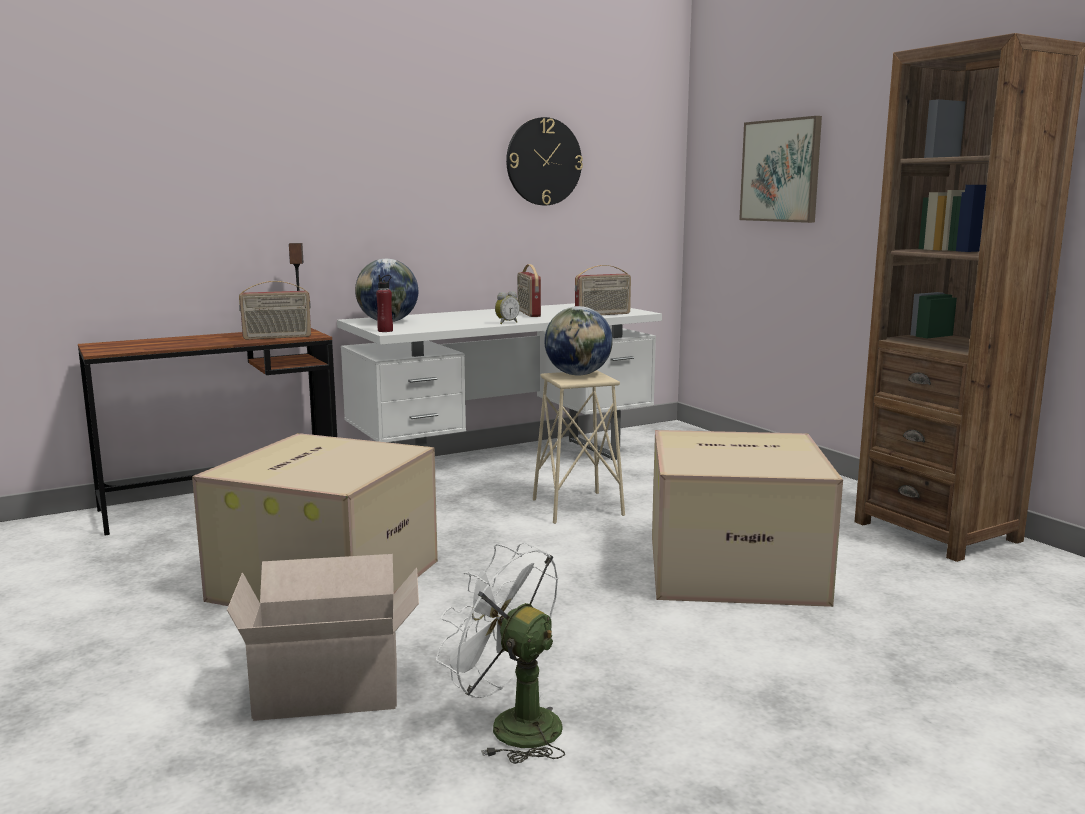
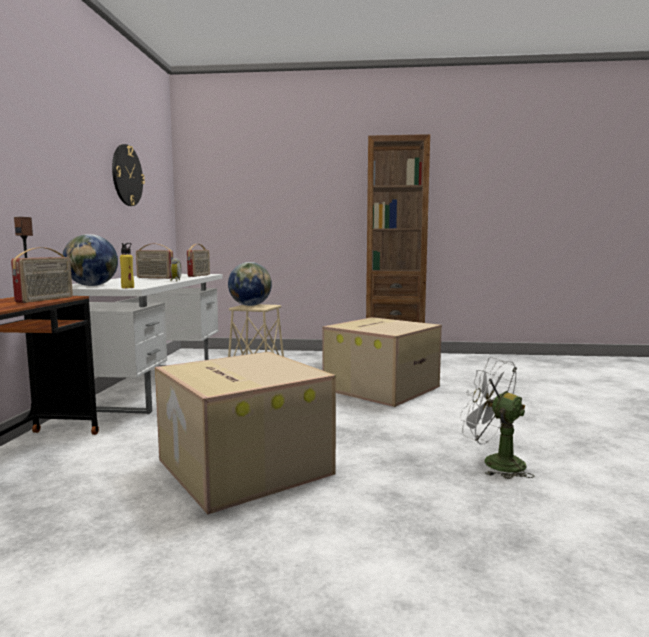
camera: 55 degrees left, 5 degrees down
(333, 690) = (413, 496): cardboard box -> none
(385, 331) = (128, 287): red bottle -> yellow bottle
(511, 725) = (494, 462): white fan -> white fan turned 60 degrees clockwise
(781, 171) = (256, 194): picture -> none

